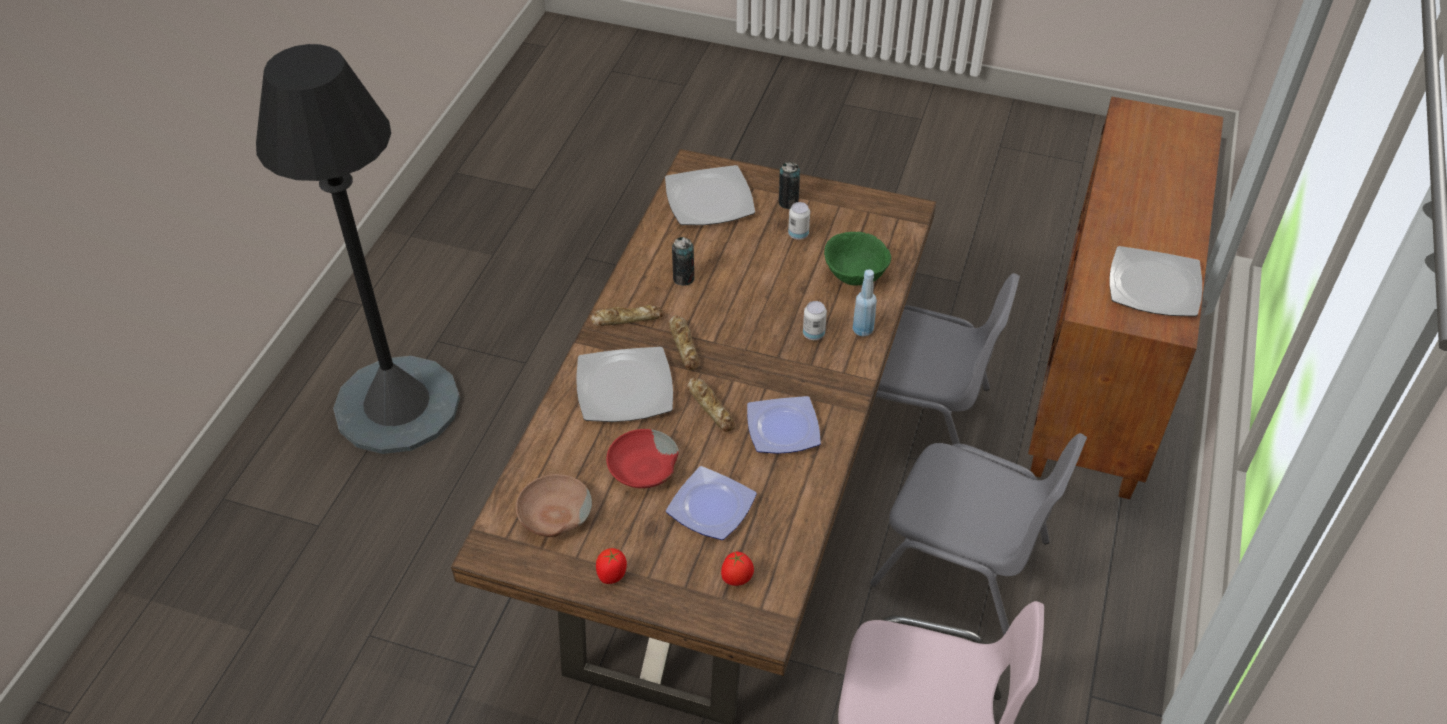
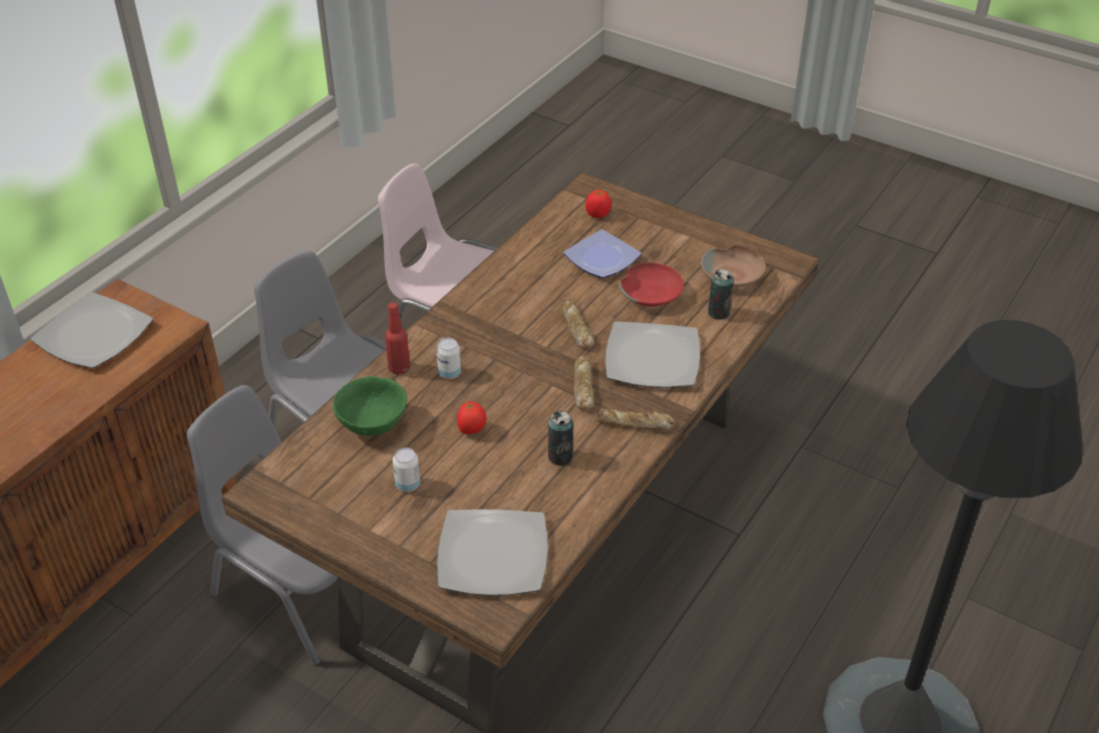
camera: 165 degrees left, 5 degrees down
(612, 575) = (691, 232): tomato -> tomato (472, 430)
(781, 428) = (519, 302): plate -> none
(788, 202) = (397, 530): can -> can (718, 313)
(863, 330) = (399, 368): blue bottle -> red bottle

